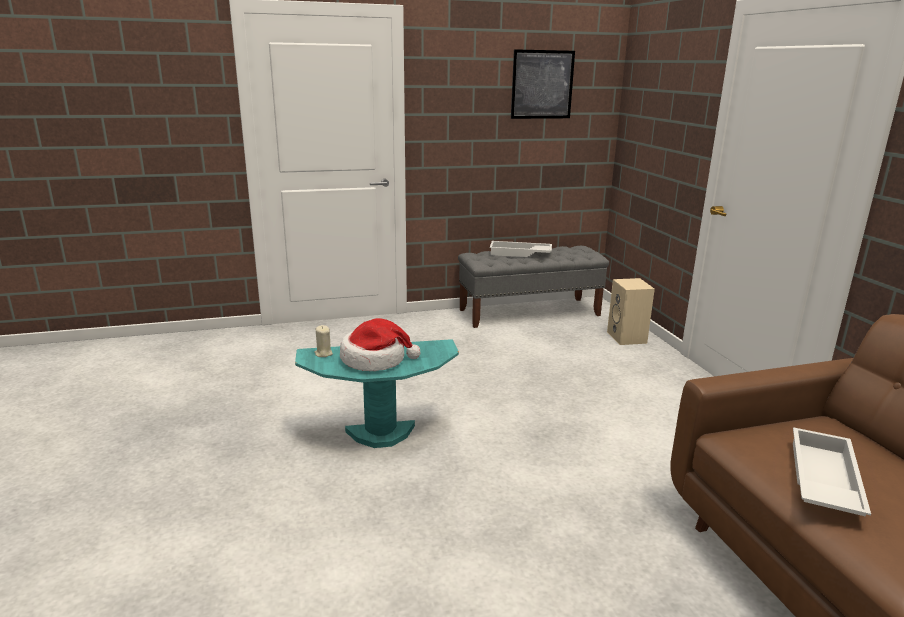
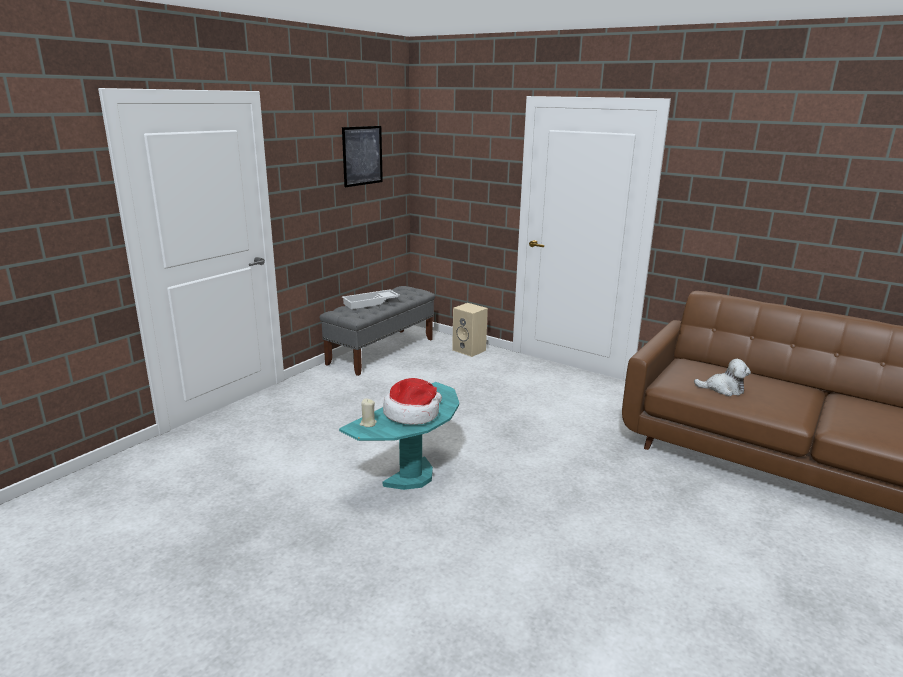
camera: 40 degrees left, 0 degrees up
(821, 480) = (723, 389): white tray -> plush toy

